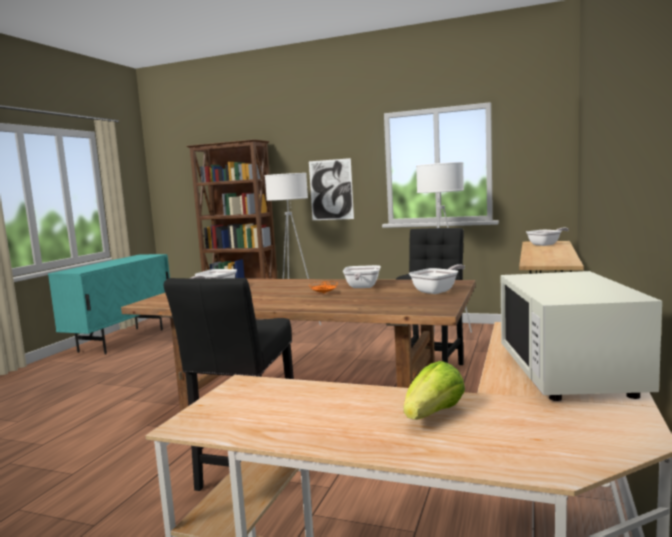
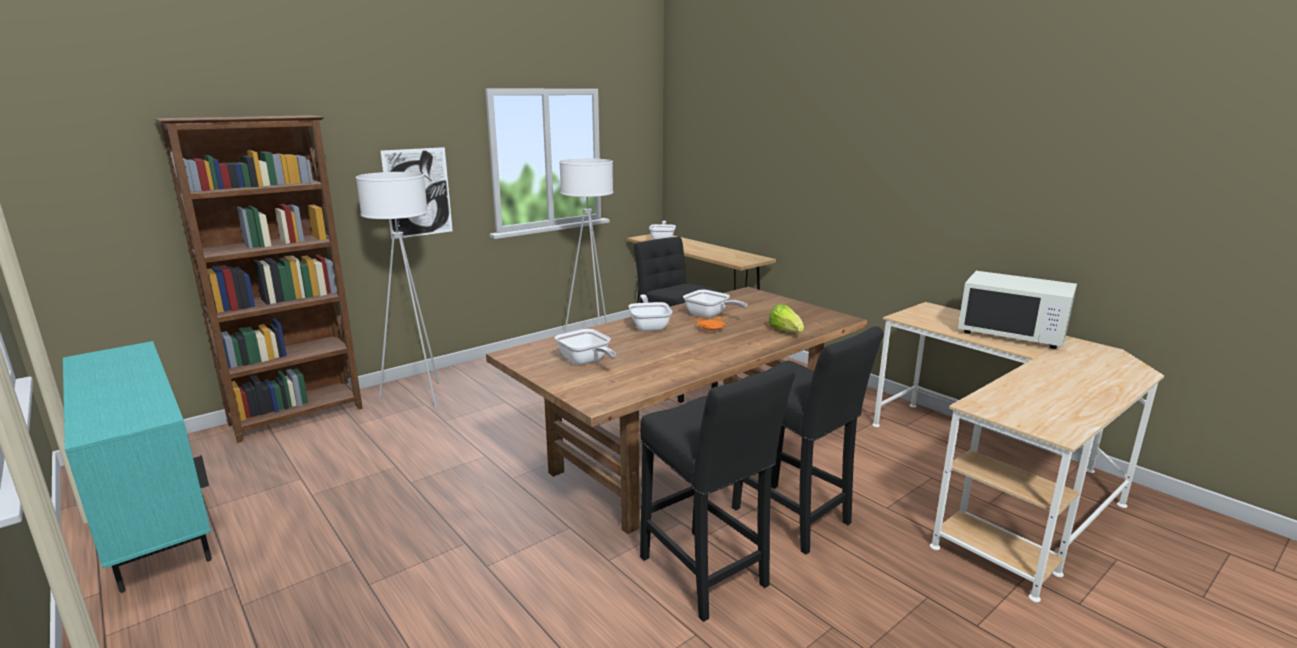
camera: 60 degrees left, 10 degrees up
(142, 459) = (706, 576): none -> black stool
(434, 415) = (1067, 374): lettuce -> lettuce (785, 331)
(438, 291) = (772, 303): frying pan -> frying pan (649, 326)

